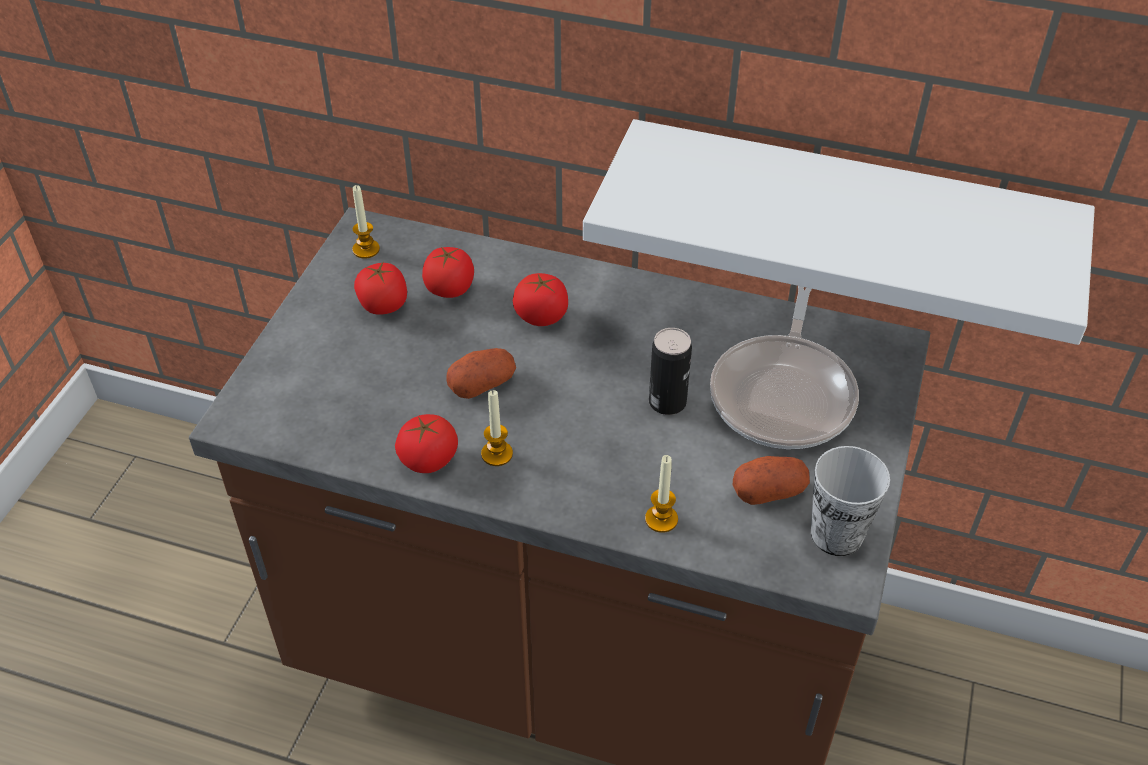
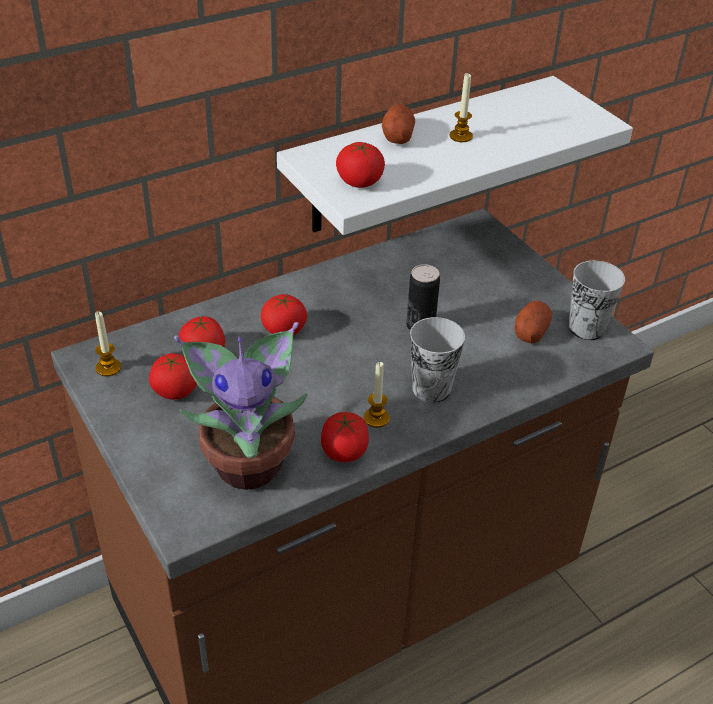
camera: 50 degrees left, 5 degrees down
(349, 407) = (249, 462): none -> potted plant
(482, 384) = (309, 389): potato -> potato (397, 136)
(584, 467) = (431, 389): none -> cup
(657, 194) = (359, 181): none -> tomato
(661, 519) = (506, 383): candle -> candle (460, 136)
(784, 394) = (467, 281): frying pan -> none

